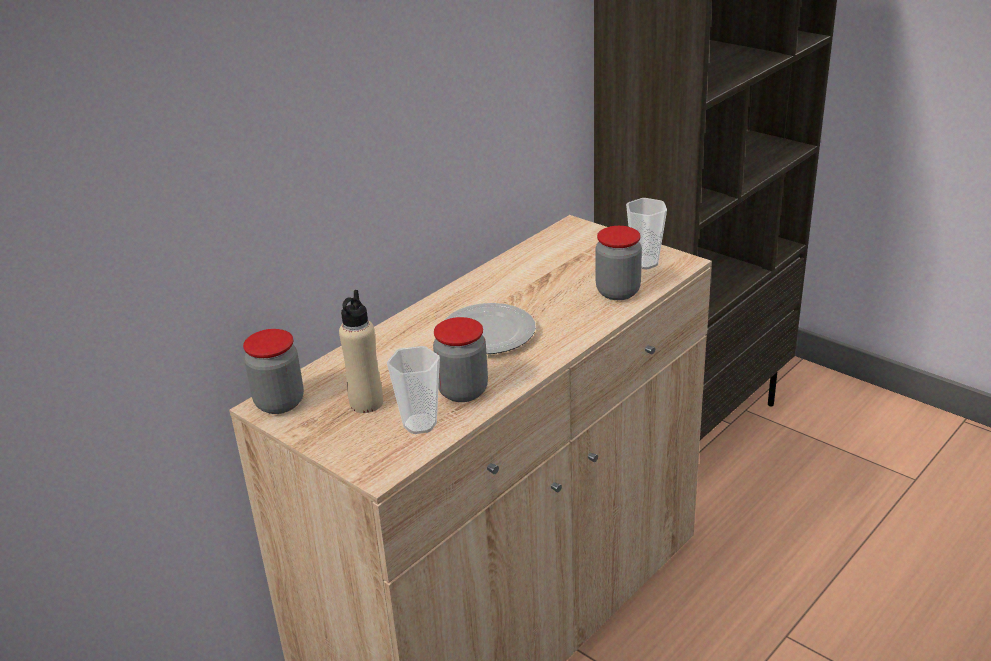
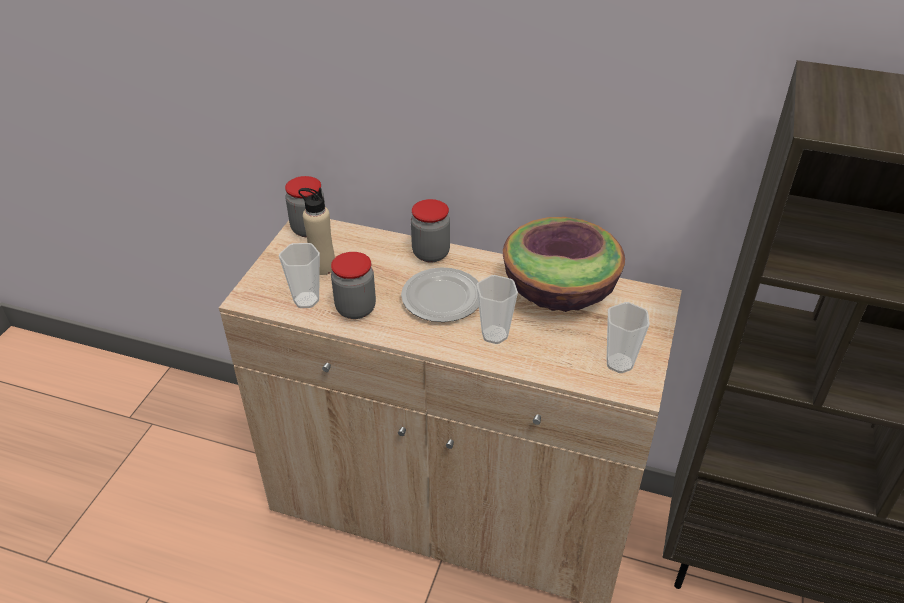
camera: 65 degrees right, 10 degrees up
(529, 269) = (559, 292): none -> bowl
(566, 315) = (494, 335): none -> cup
(618, 292) = (553, 357): jar -> jar (431, 253)

